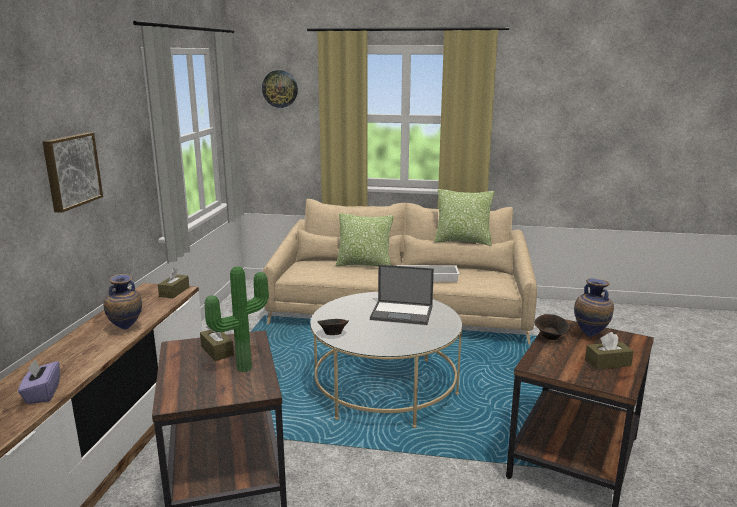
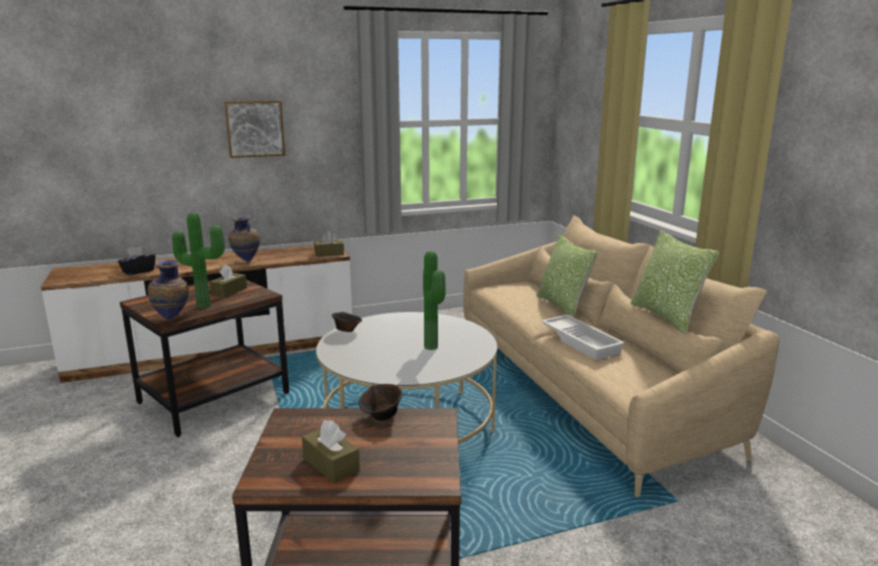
camera: 60 degrees right, 0 degrees up
(42, 394) = (138, 271): purple tissue box -> black tissue box
(280, 89) = (588, 80): wall clock -> none
(402, 313) = (433, 346): laptop -> potted plant
(590, 335) = (415, 442): vase -> vase (172, 319)

